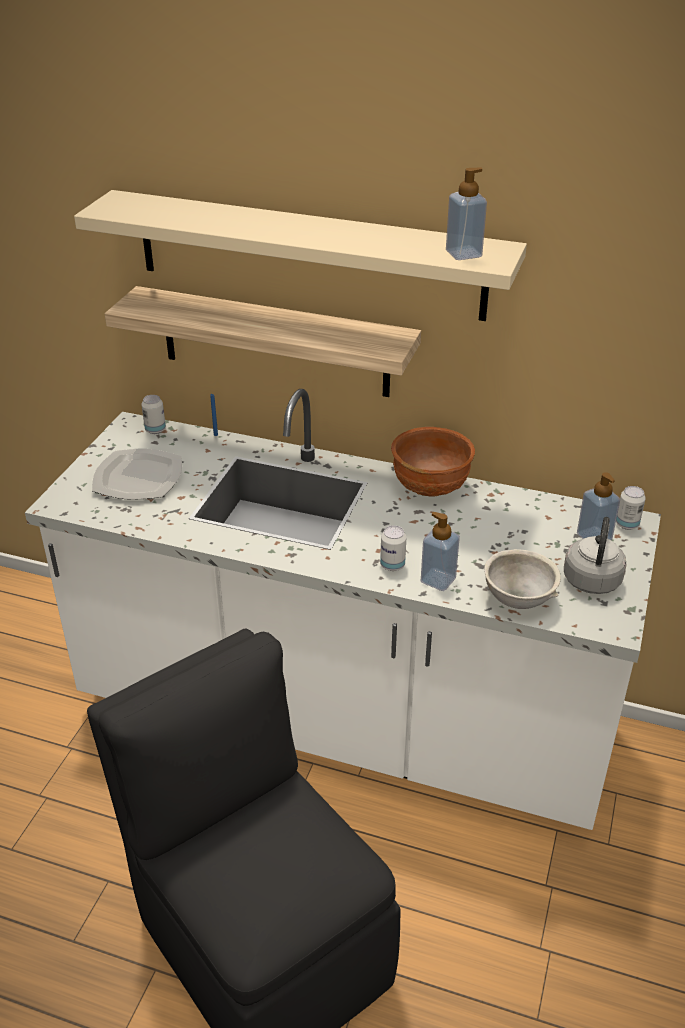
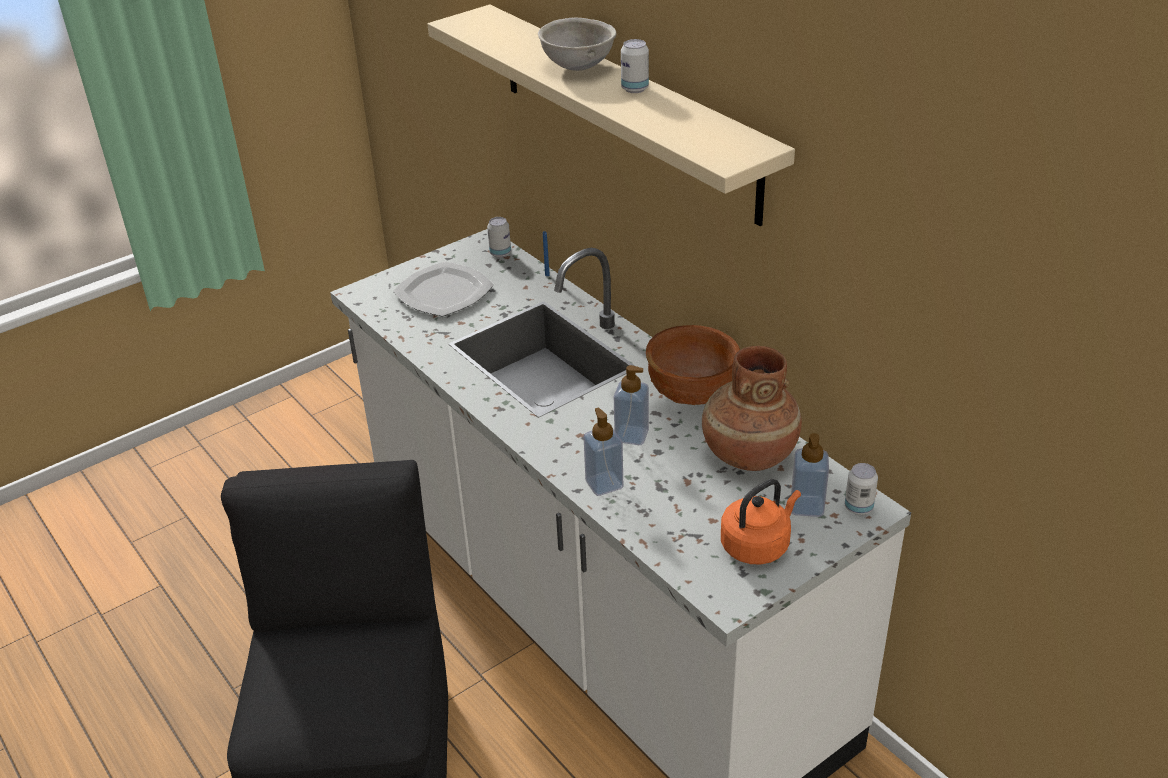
camera: 35 degrees right, 0 degrees up
(274, 342) = (600, 194): shelf -> none
(392, 565) = (577, 453): can -> can (635, 89)
(463, 254) = (711, 143): soap dispenser -> soap dispenser (631, 435)
(516, 516) = (748, 454): none -> brown vase
(518, 599) = (660, 533): grey bowl -> grey bowl (579, 67)
(592, 578) = (757, 545): grey kettle -> orange kettle

